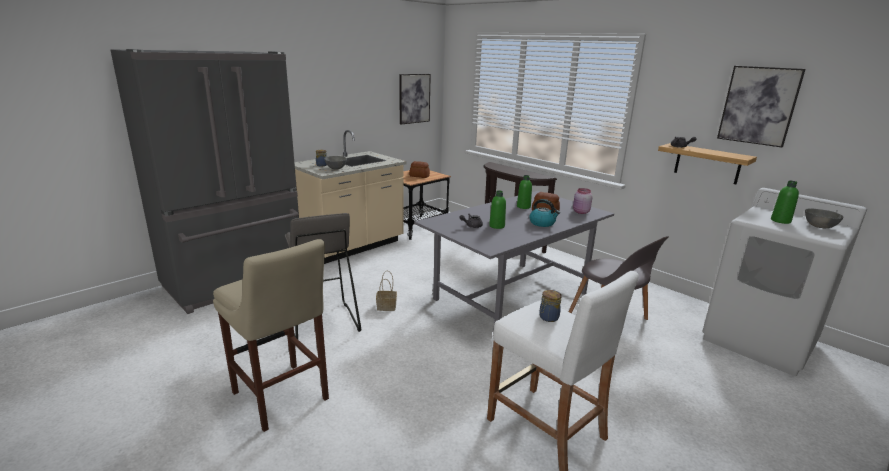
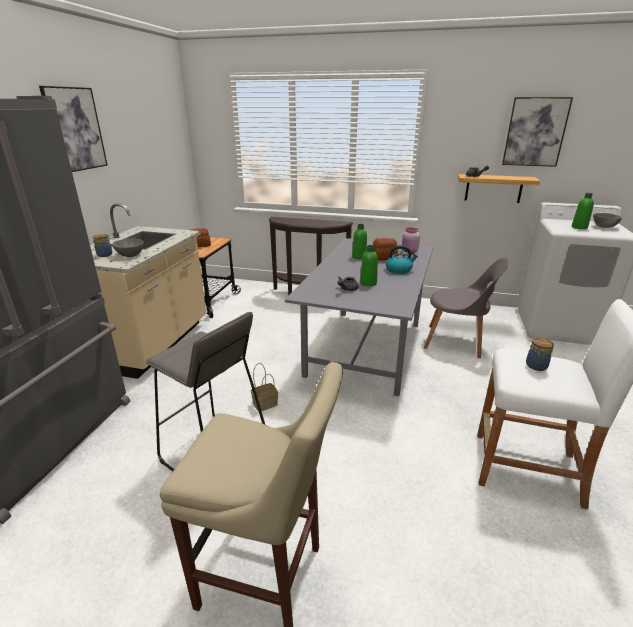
camera: 30 degrees left, 5 degrees up
(414, 98) = (167, 155): picture -> picture (75, 129)

